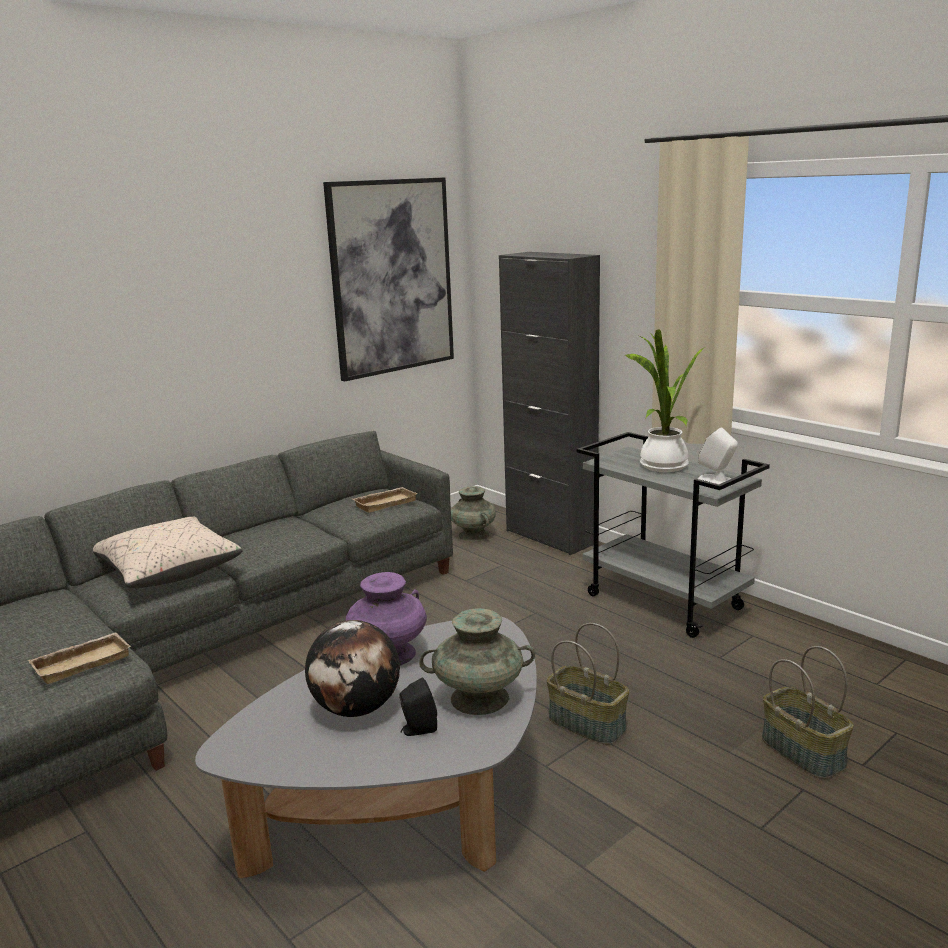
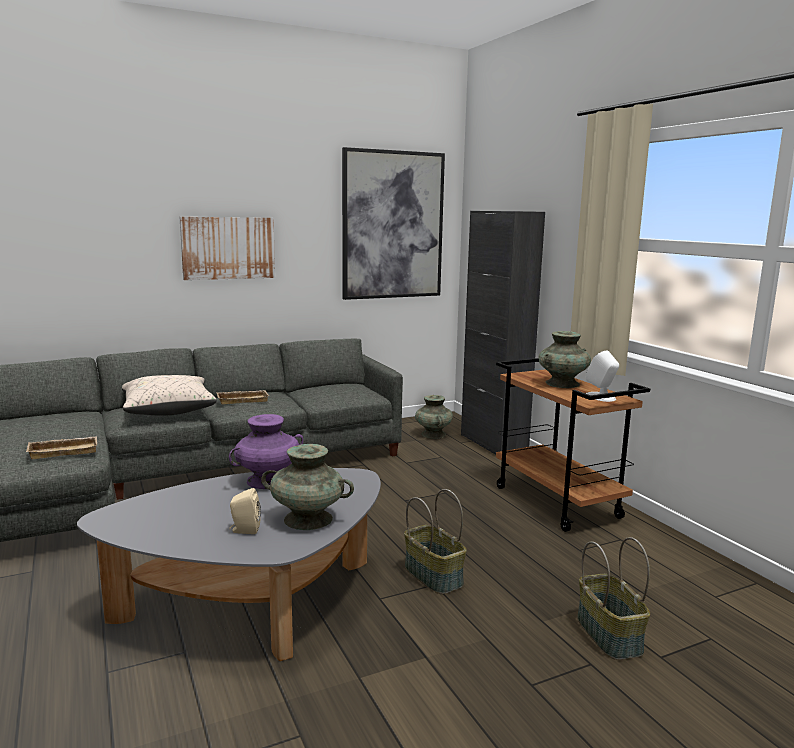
camera: 15 degrees right, 5 degrees down
(194, 334) = (228, 248): none -> picture
(357, 709) = (214, 509): globe -> none
(385, 503) = (350, 391): beige tray -> beige tray (243, 400)
(417, 729) = (244, 530): black speaker -> beige speaker
(662, 467) = (562, 383): potted plant -> turquoise vase
(665, 602) = (558, 502): grey cart -> brown cart

